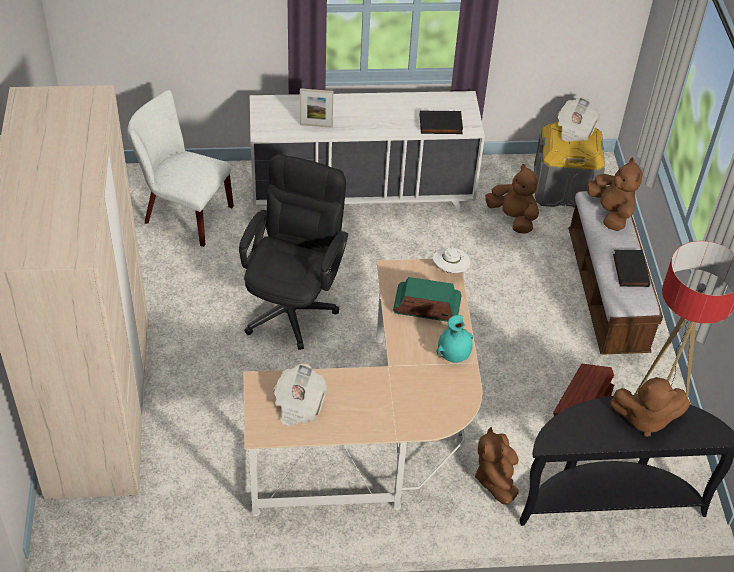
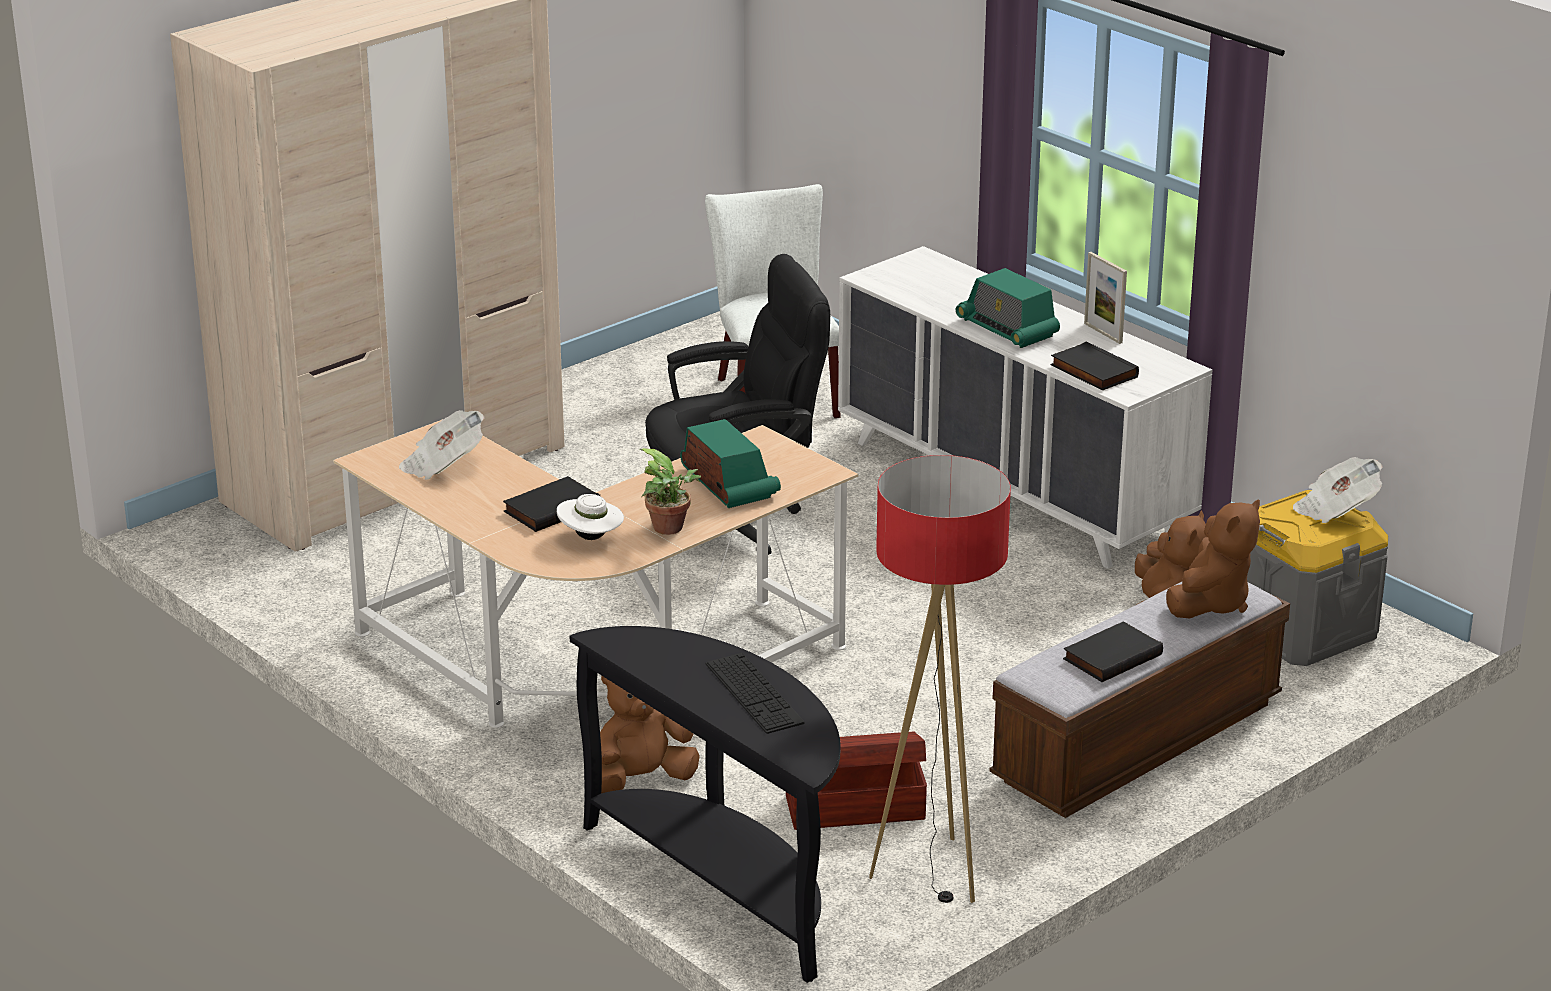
camera: 55 degrees right, 20 degrees down
(316, 125) = (941, 300): picture frame -> picture frame (1103, 333)
(369, 123) = (1007, 328): none -> radio
(389, 388) = (551, 508): none -> black book
(450, 269) = (824, 474): white hat -> white hat (591, 538)
(454, 355) = (671, 529): turquoise vase -> potted plant
(645, 418) = (754, 693): brown plush toy -> keyboard

